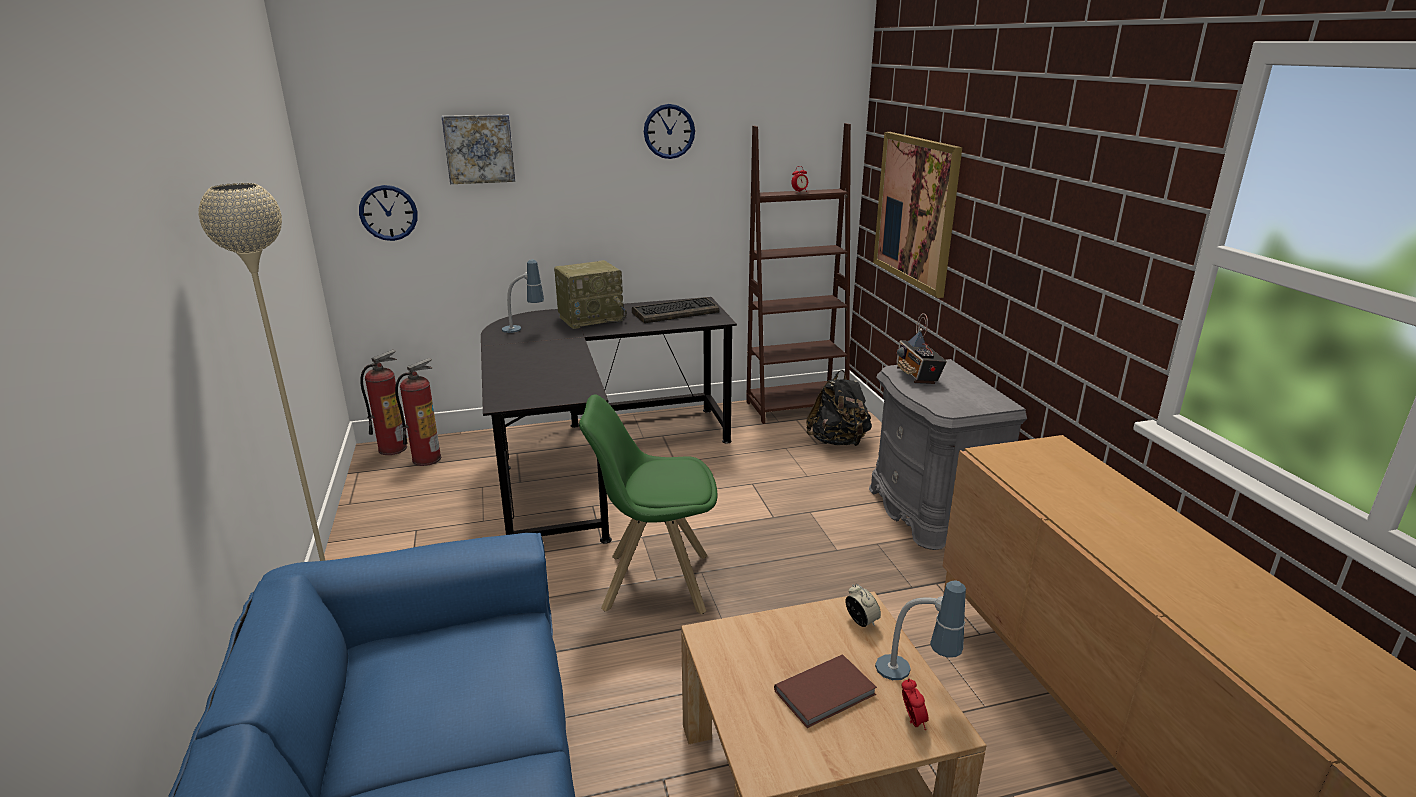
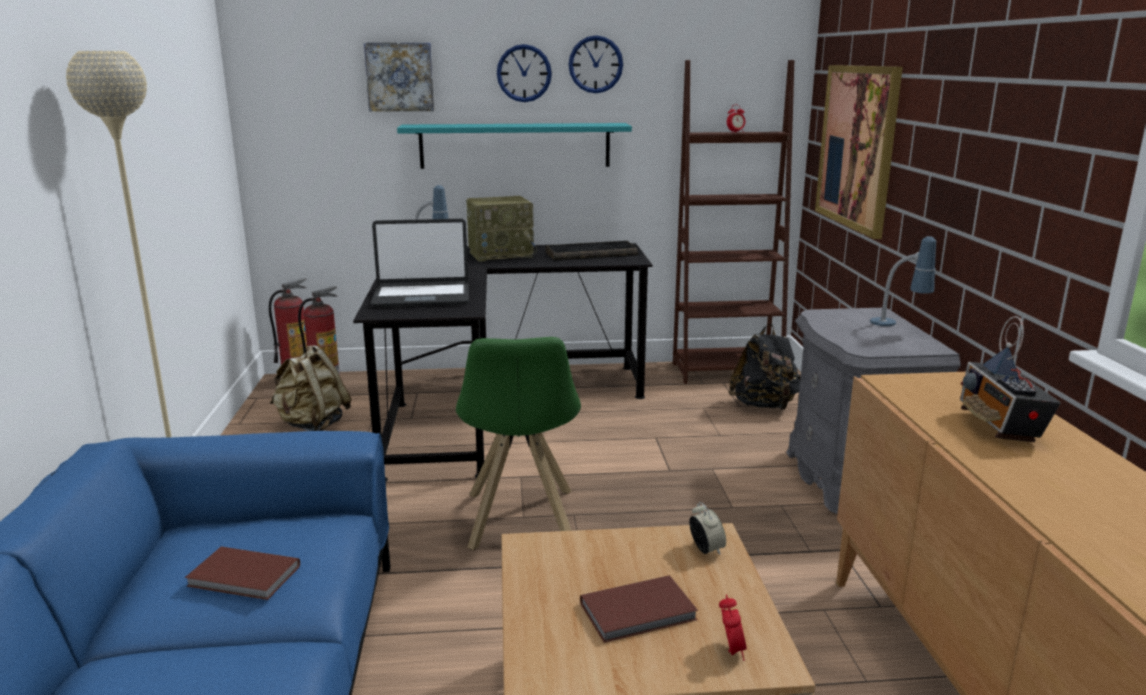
camera: 10 degrees right, 5 degrees down
(388, 213) = (308, 138): wall clock -> wall clock (524, 73)
(425, 498) = (312, 425): none -> beige backpack
(456, 698) = (244, 577): none -> brown book
(537, 378) = (421, 296): none -> laptop
(595, 211) = (515, 145): none -> turquoise shelf
(655, 582) = (521, 519): green chair -> green chair turned 105 degrees counterclockwise
(914, 680) = (748, 611): table lamp -> table lamp (898, 326)
(917, 376) = (840, 320): radio -> radio (1000, 426)

